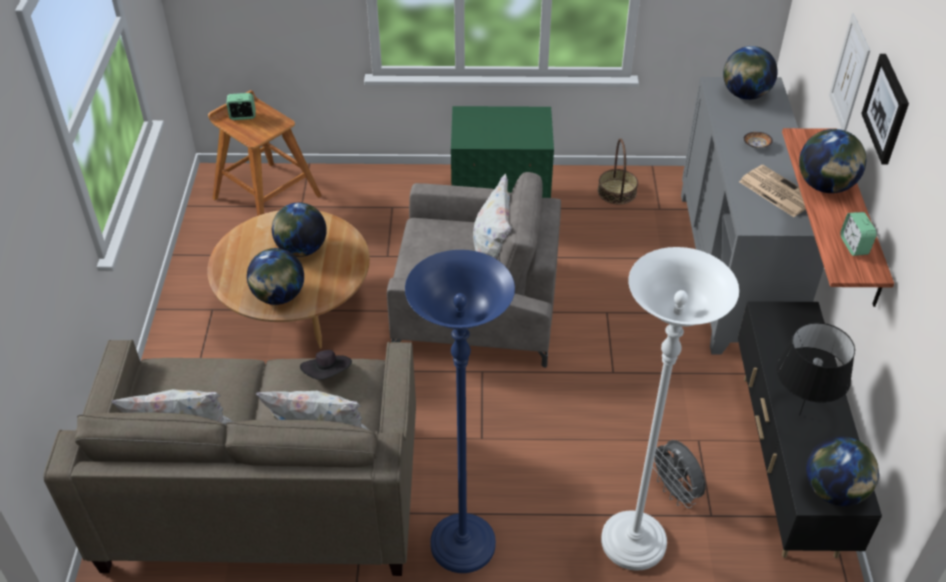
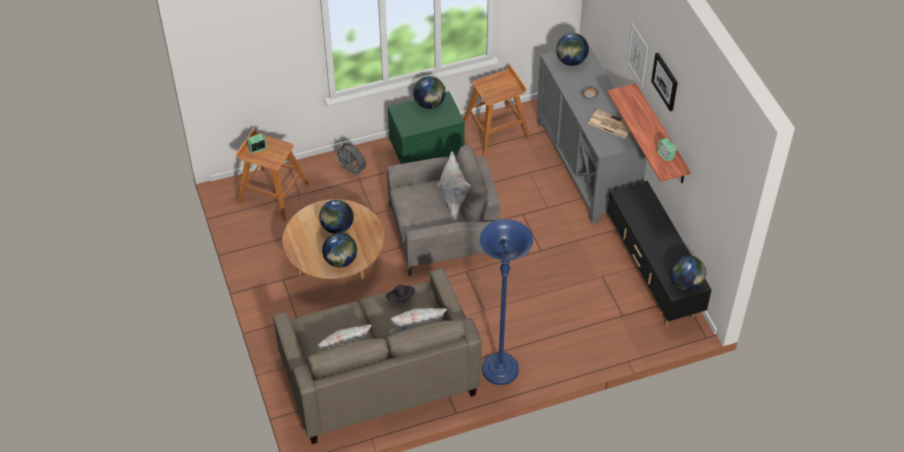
camera: 20 degrees left, 5 degrees up
(617, 192) = (496, 130): basket -> brown stool
(633, 543) = (588, 342): white floor lamp -> none
(675, 492) = (600, 308): grey fan -> grey fan (352, 170)
(799, 414) = (657, 249): black table lamp -> none
(825, 186) = (641, 122): globe -> globe (429, 104)

